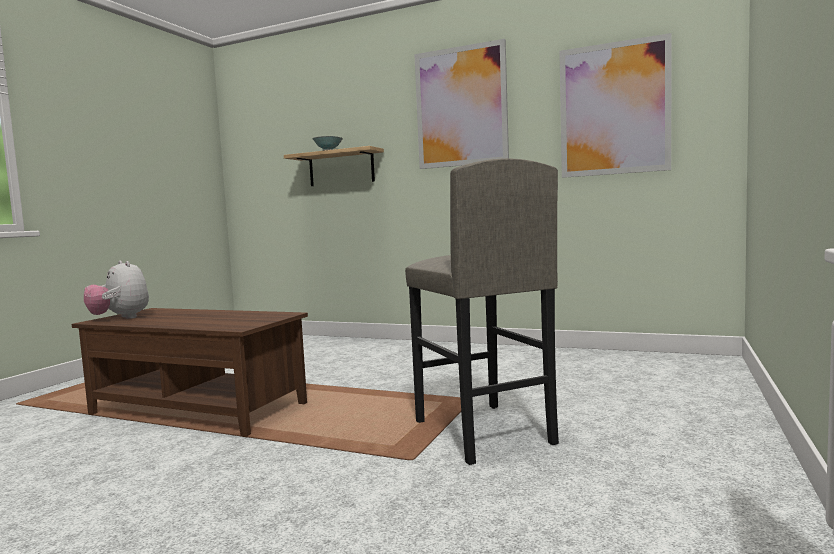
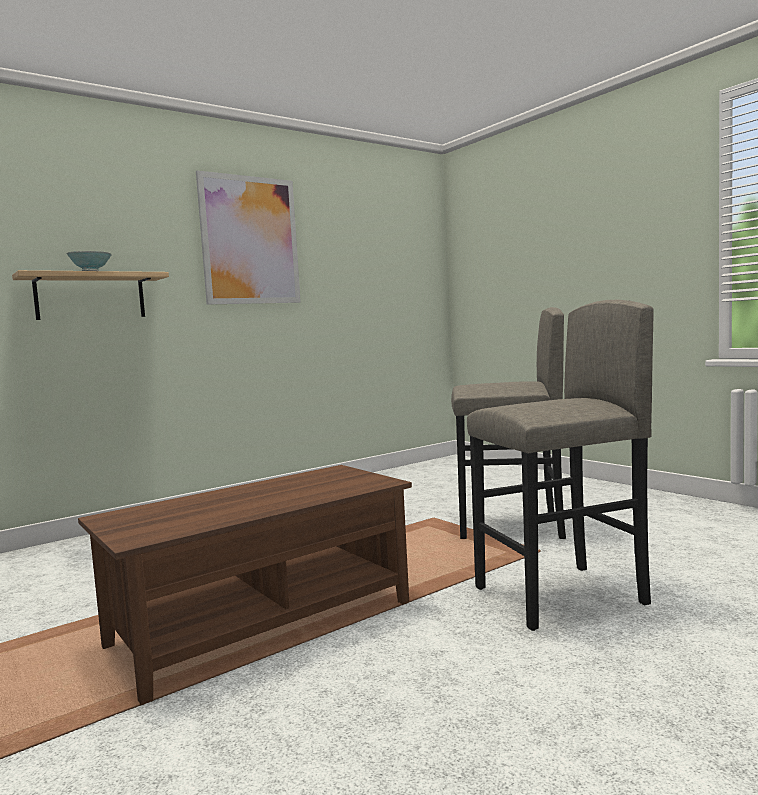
camera: 60 degrees left, 0 degrees up
(120, 318) = (151, 528): plush toy -> none
(282, 491) = (560, 596): none -> grey stool
(614, 109) = (376, 264): picture -> none

